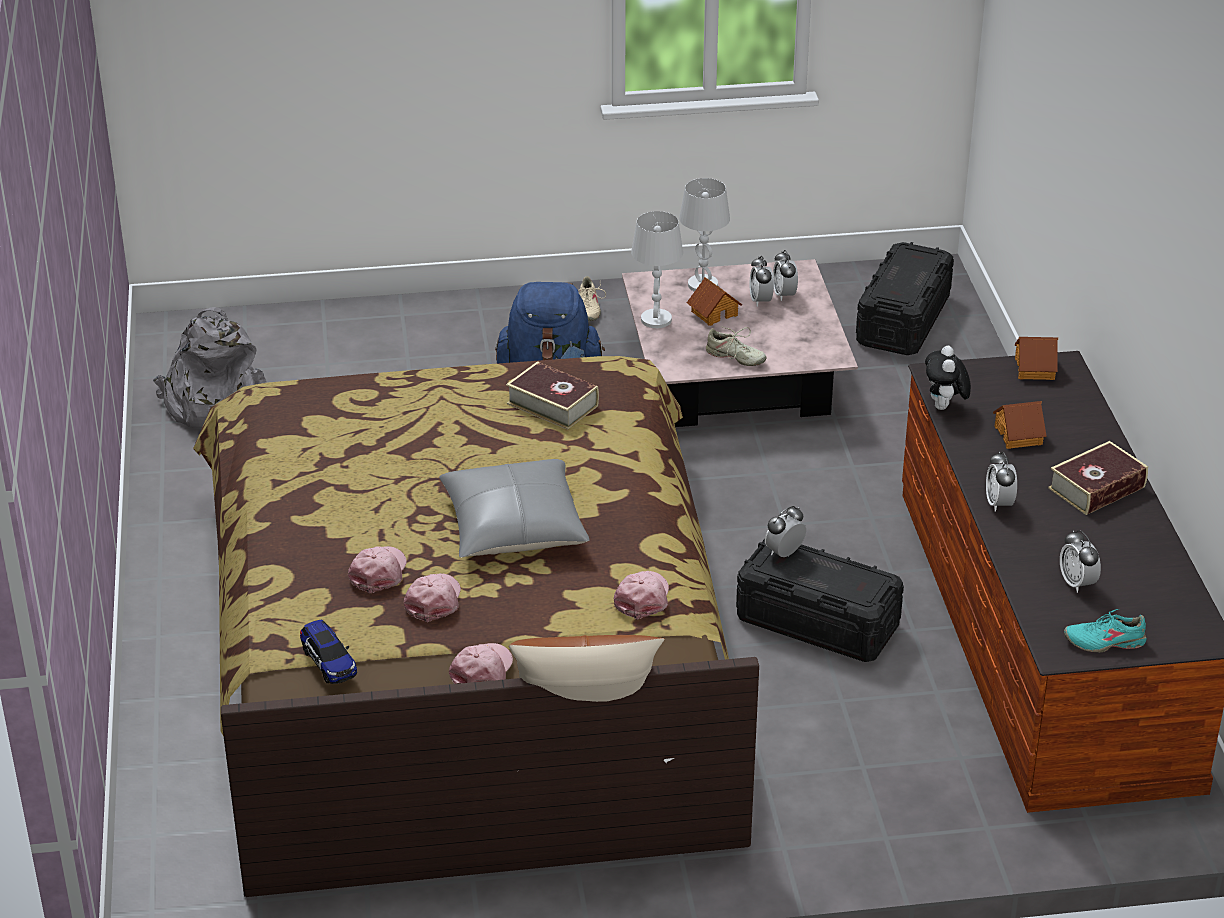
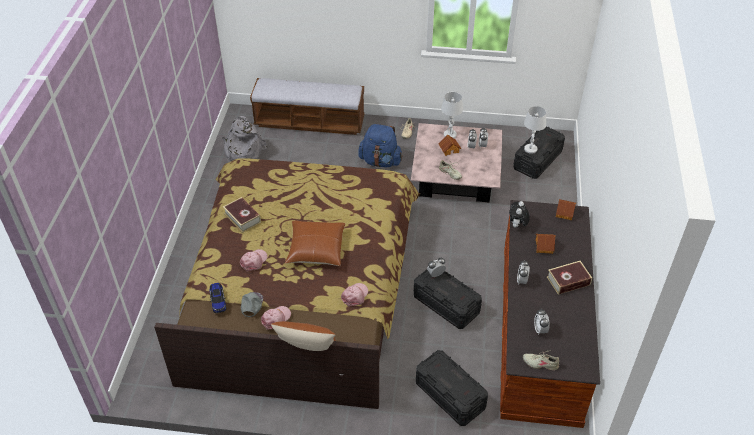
camera: 15 degrees right, 10 degrees up
(349, 323) = (309, 122): none -> bench
(412, 655) = (251, 305): none -> grey cap
(433, 600) = (270, 279): pink cap -> none
(513, 527) = (316, 249): grey pillow -> brown pillow
(552, 404) = (355, 191): book -> book (242, 218)
(656, 320) = (424, 149): white table lamp -> white table lamp (530, 149)
(899, 791) = (450, 395): none -> black storage box
(1105, 641) = (540, 363): turquoise shoe -> beige shoe

